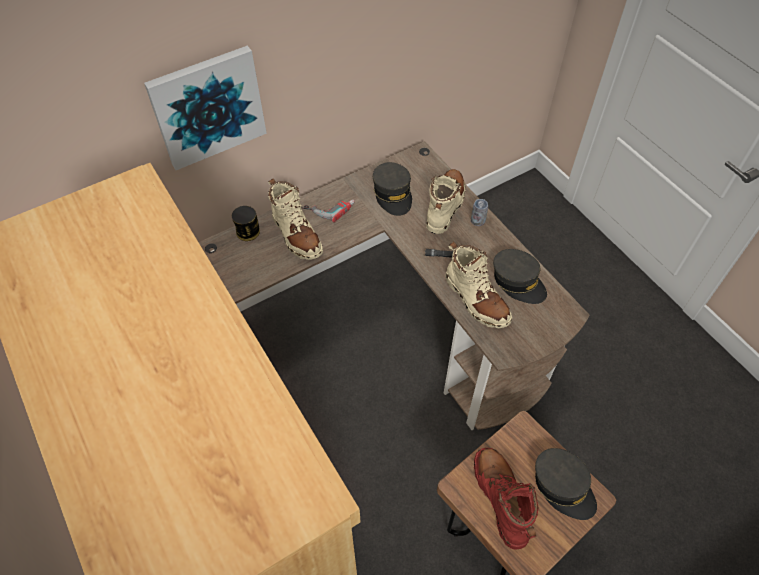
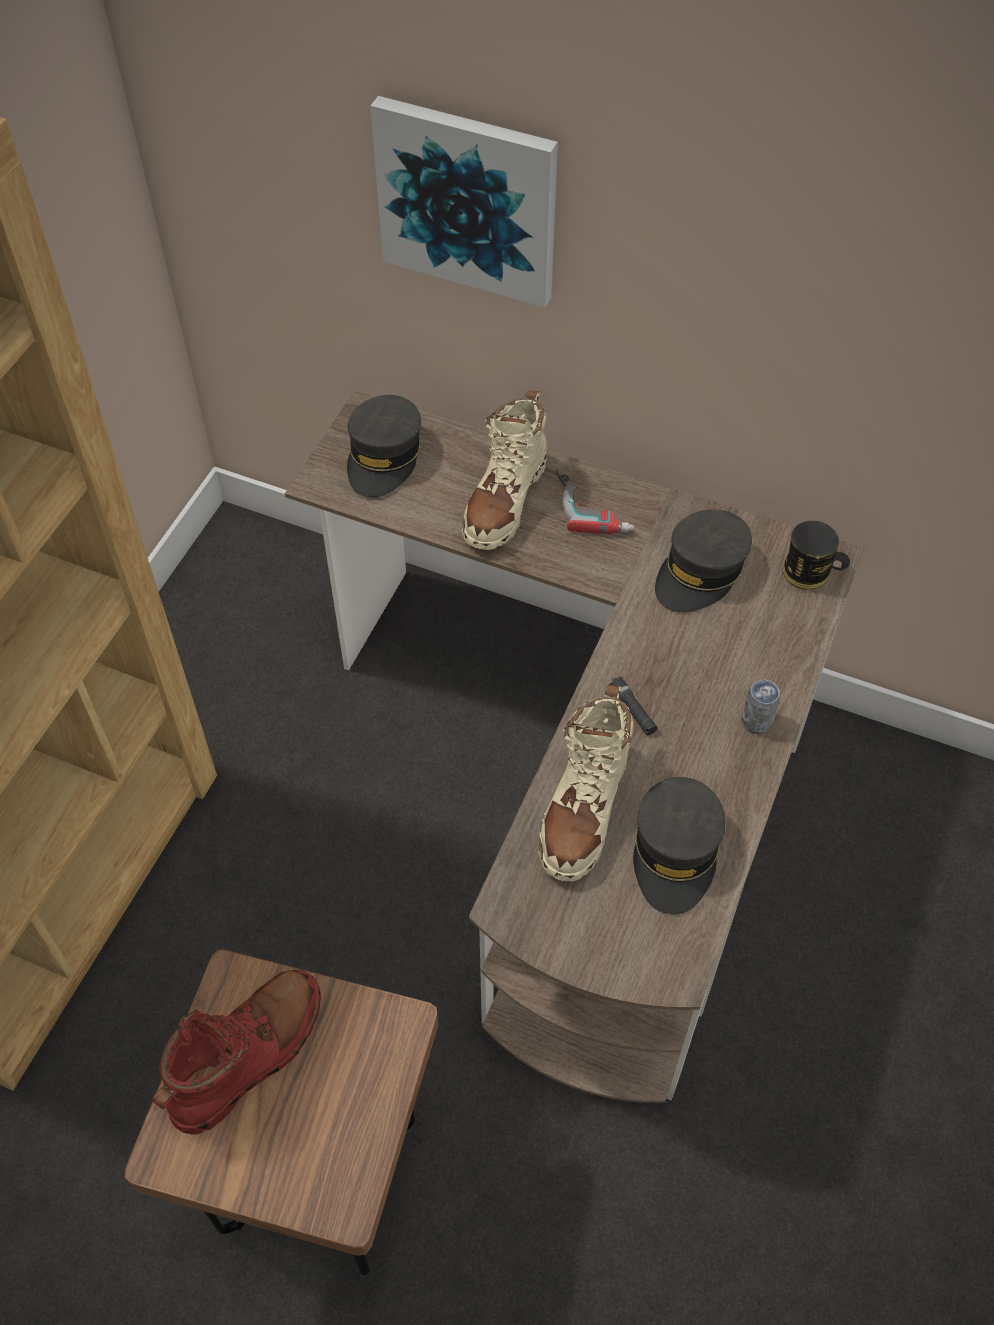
camera: 55 degrees right, 0 degrees up
(248, 231) = (459, 443): can -> can (805, 571)
(445, 206) = (744, 657): beige boot -> none
(563, 487) = (331, 1143): grey cap -> grey cap (384, 457)

